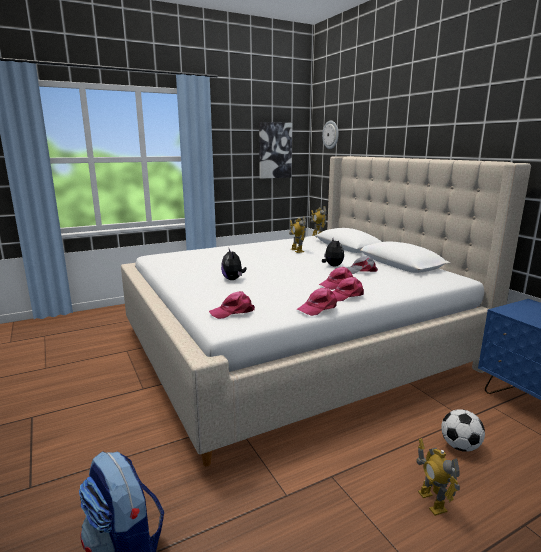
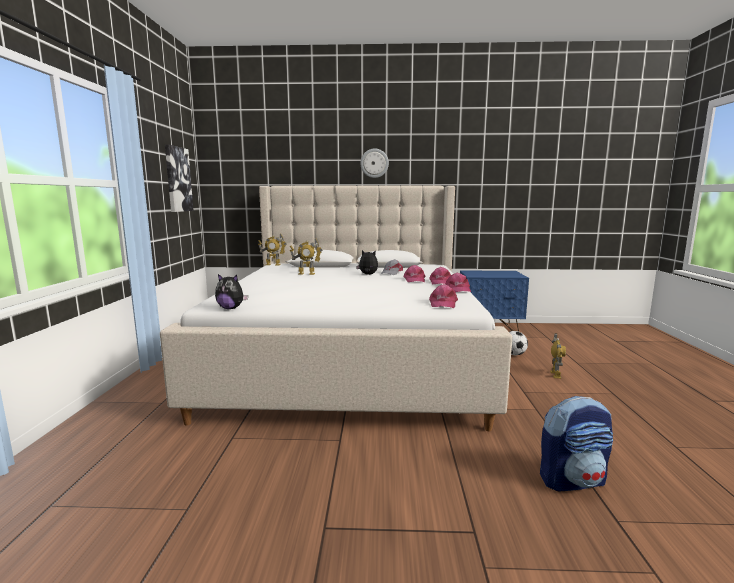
camera: 60 degrees left, 5 degrees down
(233, 279) = (359, 295): plush toy -> plush toy (231, 308)
(331, 134) = (235, 165): wall clock -> wall clock (374, 163)
(432, 501) = (555, 374): toy robot -> toy robot turned 90 degrees counterclockwise

